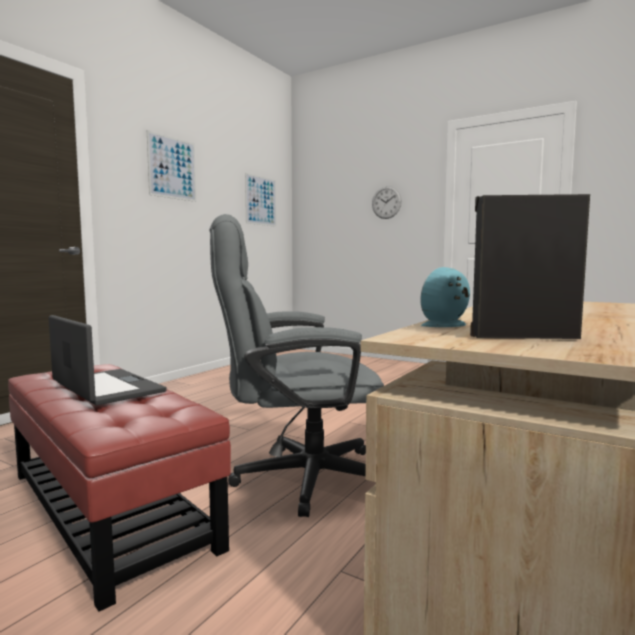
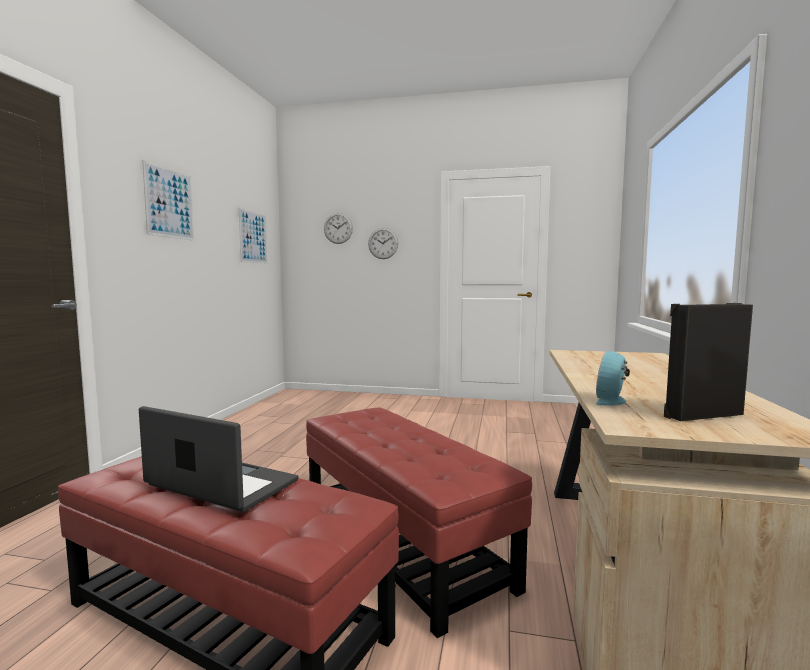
camera: 20 degrees left, 0 degrees up
(296, 478) = (399, 540): grey office chair -> red ottoman
(343, 189) = (338, 228): none -> wall clock

